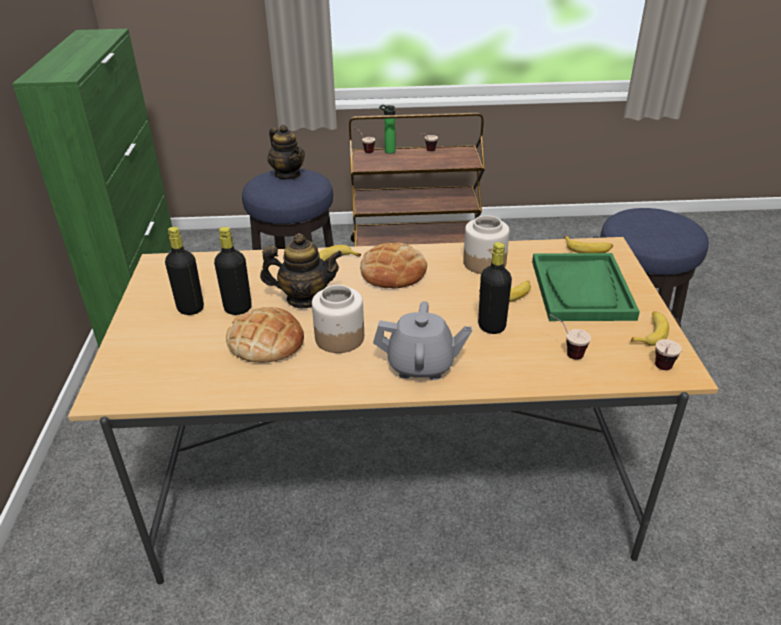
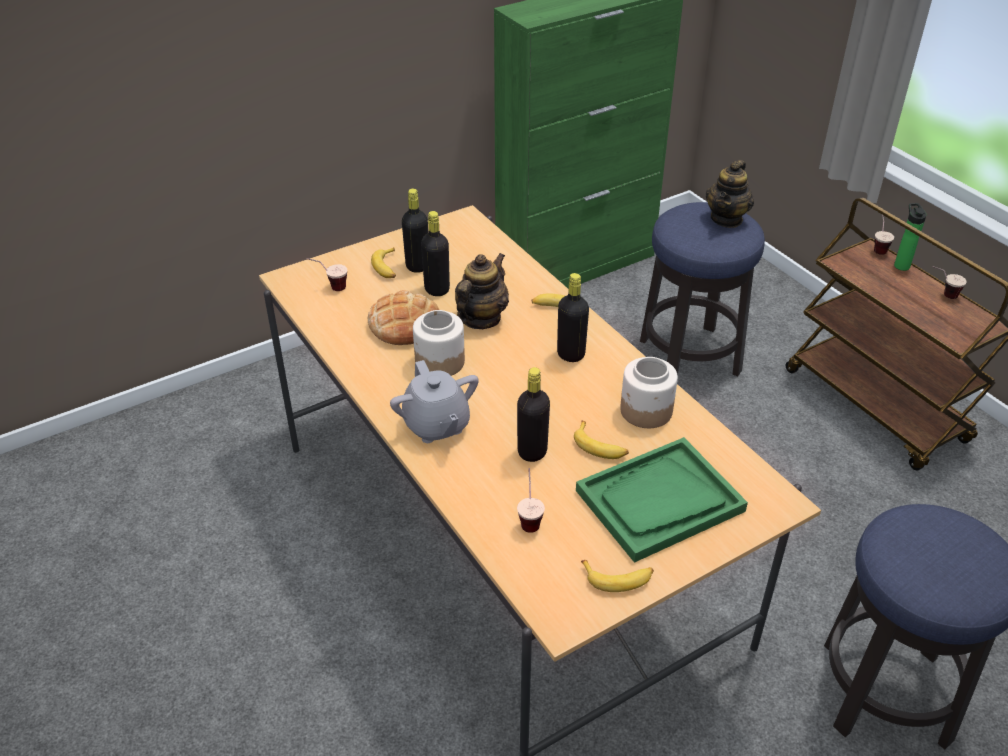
camera: 60 degrees right, 5 degrees up
(305, 299) = (481, 319): teapot -> teapot turned 120 degrees counterclockwise
(393, 272) = (571, 354): bread -> black bottle
(588, 249) = (757, 485): banana -> banana (387, 268)
(661, 371) = (550, 601): cup -> cup (330, 287)

